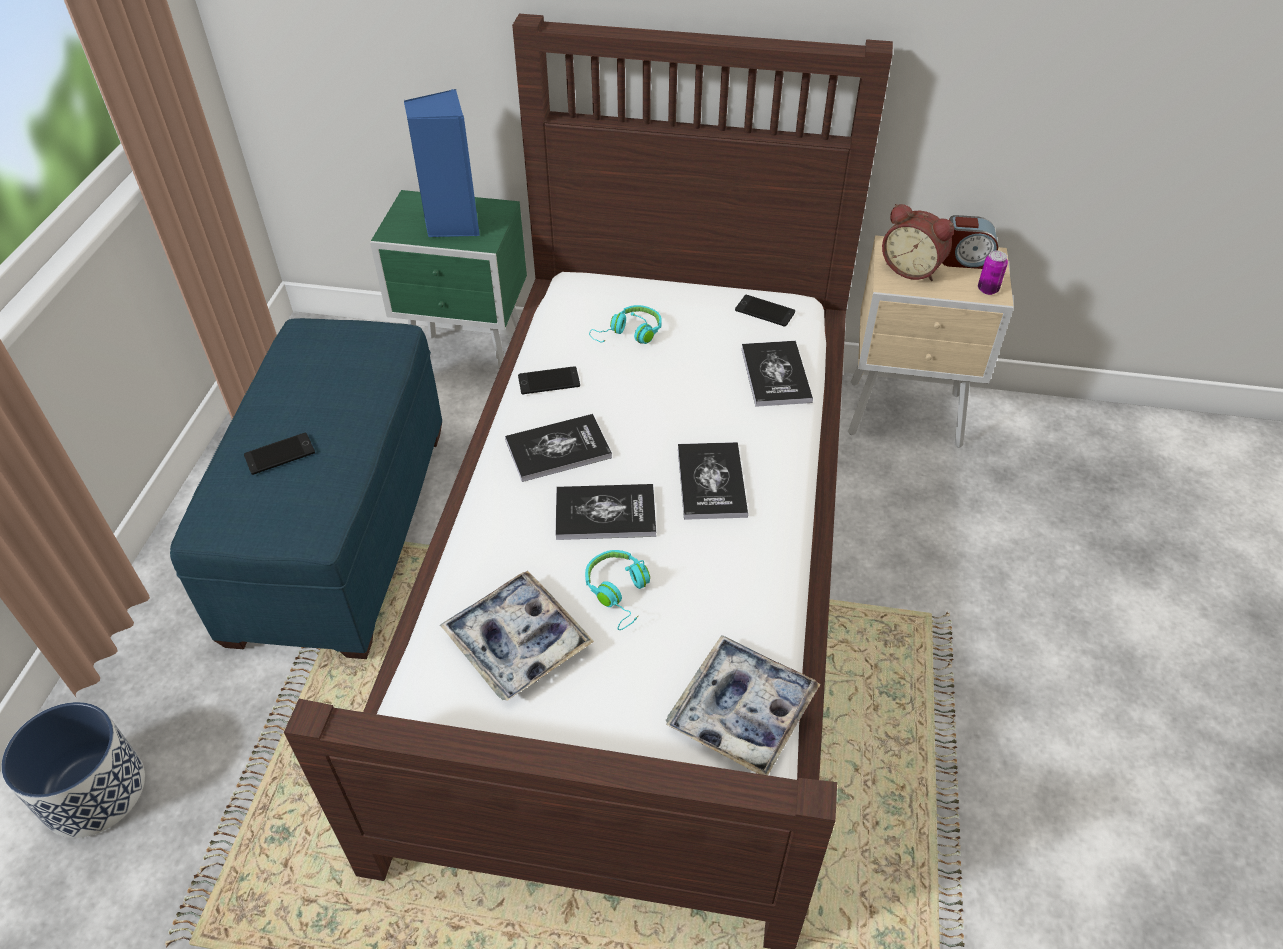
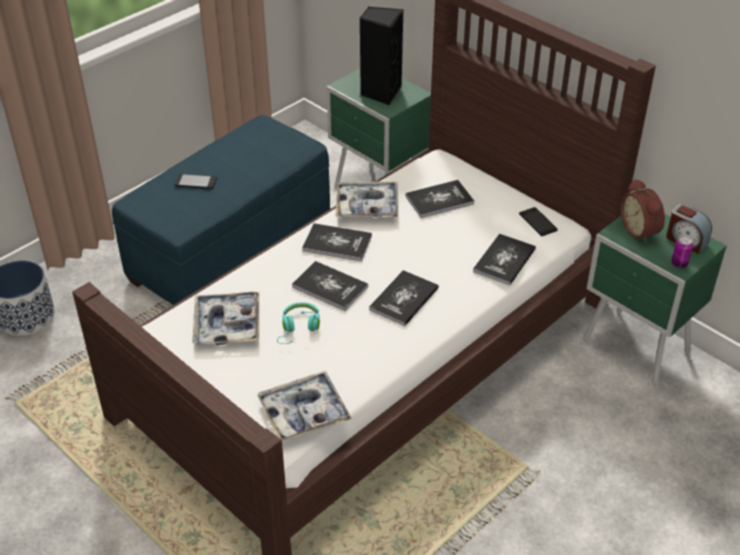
camera: 35 degrees right, 5 degrees down
(452, 224) = (380, 92): blue speaker -> black speaker
(549, 381) = (367, 206): phone -> tray
(629, 334) = (439, 200): turquoise headphones -> book
(907, 416) = (636, 349): beige nightstand -> green nightstand

